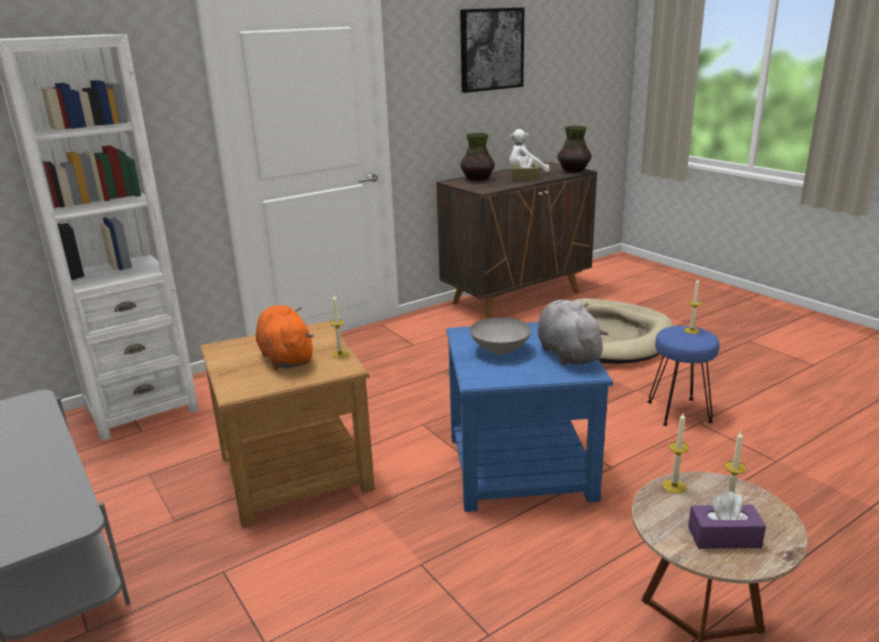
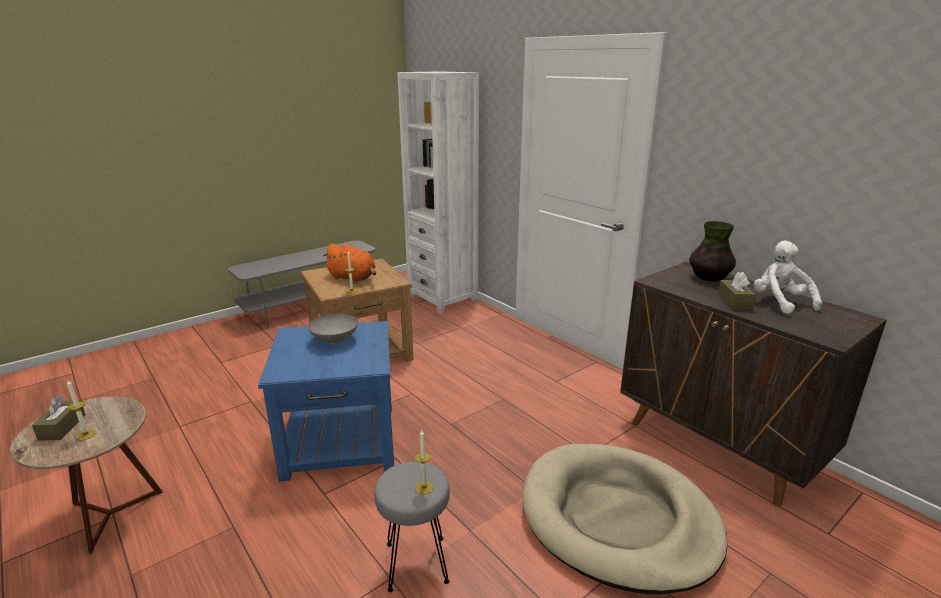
camera: 85 degrees right, 0 degrees up
(286, 357) = (353, 278): orange plush toy -> orange plush toy turned 60 degrees clockwise
(491, 49) = (808, 124): picture -> none
(567, 353) = (316, 366): grey plush toy -> none
(573, 171) = (823, 333): vase -> none
(674, 486) = (128, 415): candle -> none
(679, 412) = (415, 563): blue stool -> grey stool
(724, 537) = (62, 427): purple tissue box -> brown tissue box

